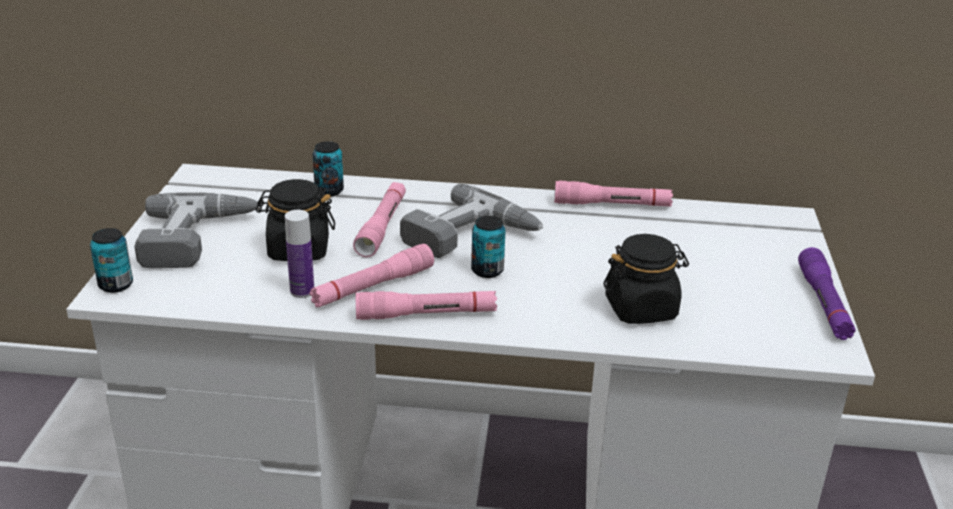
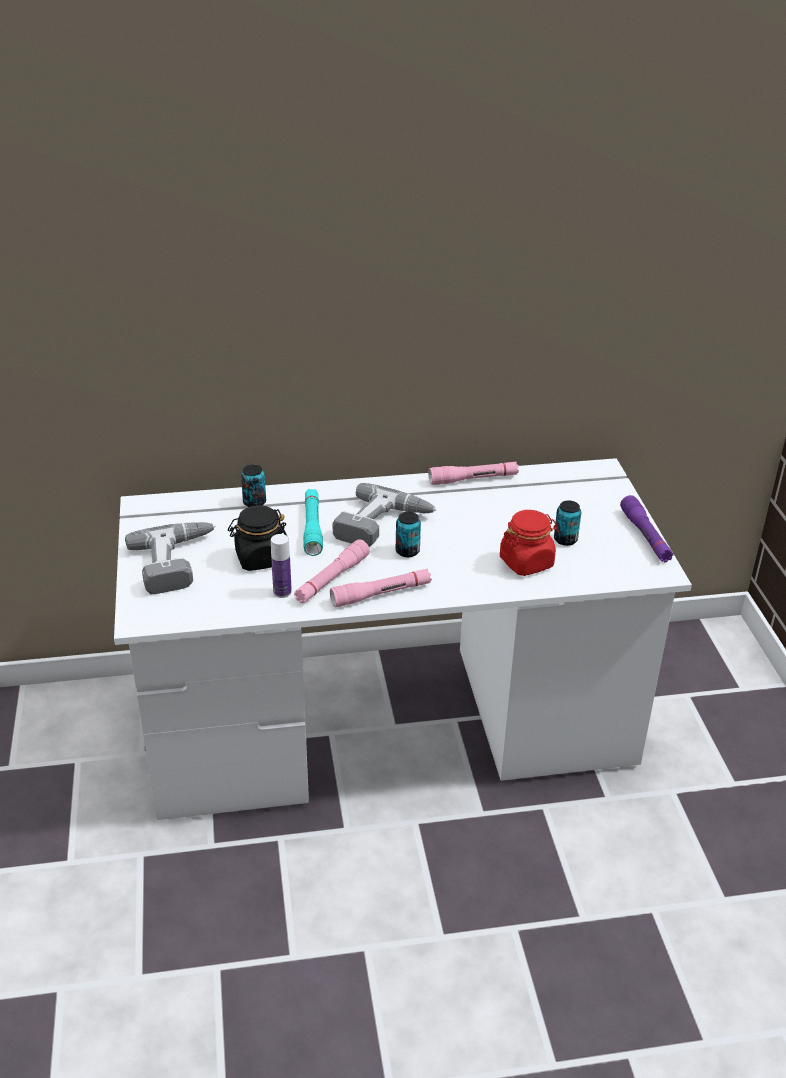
camera: 15 degrees left, 5 degrees up
(116, 285) = (139, 612): can -> can (565, 539)
(382, 227) = (312, 527): pink flashlight -> turquoise flashlight
(641, 309) = (526, 562): black jar -> red jar

